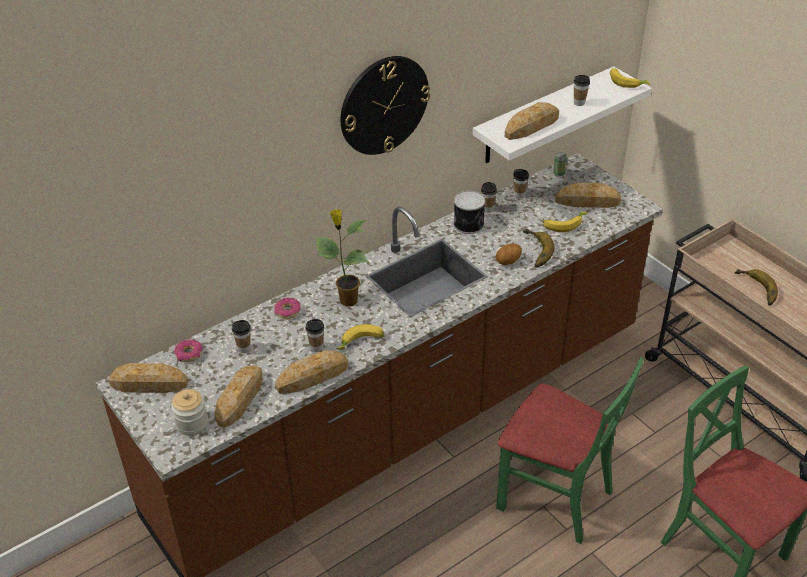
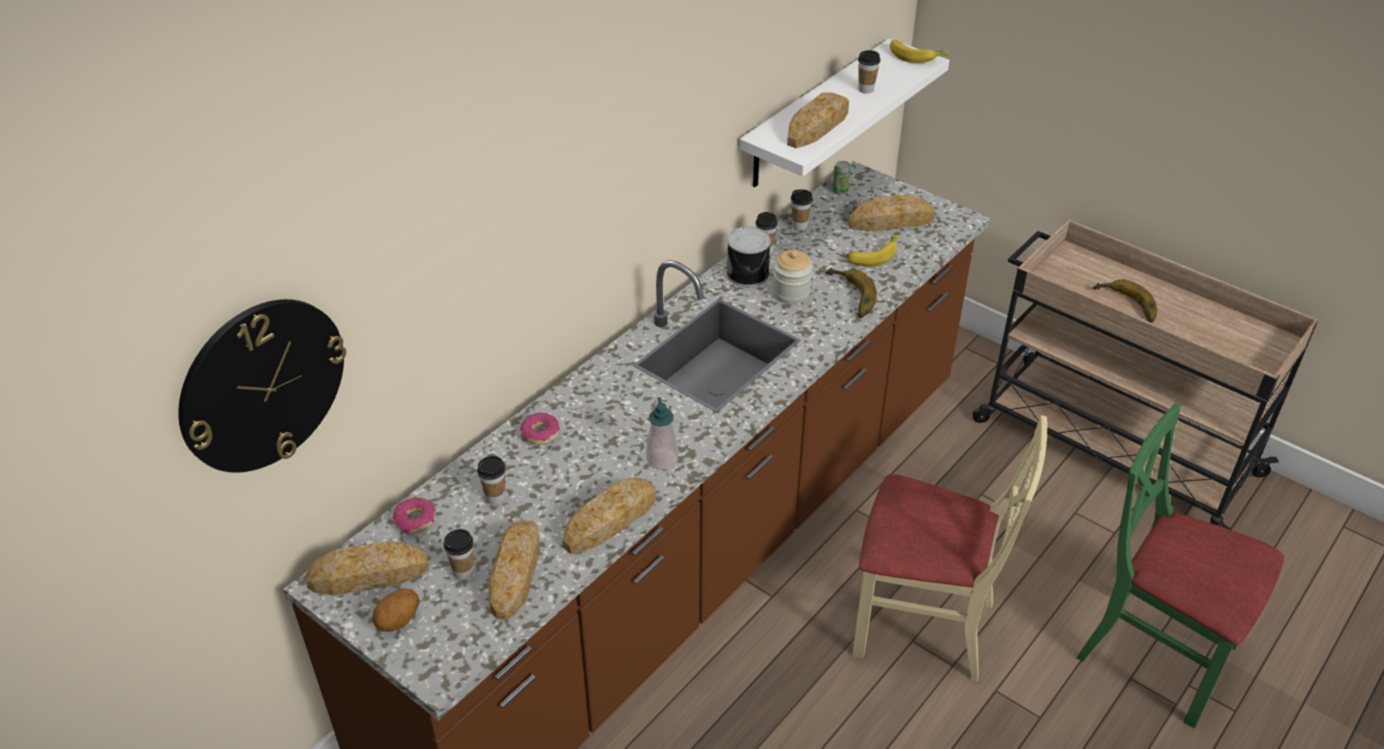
camera: 15 degrees left, 0 degrees up
(192, 423) = (456, 623): jar -> jar (791, 293)
(316, 347) = (601, 477): cup -> cup (463, 572)
(347, 300) = (620, 403): potted plant -> none
(361, 343) = (662, 460): banana -> soap dispenser
(384, 105) = (638, 116): wall clock -> wall clock (262, 385)
(508, 262) = (820, 316): potato -> potato (399, 621)
(555, 497) = (923, 625): green chair -> beige chair

